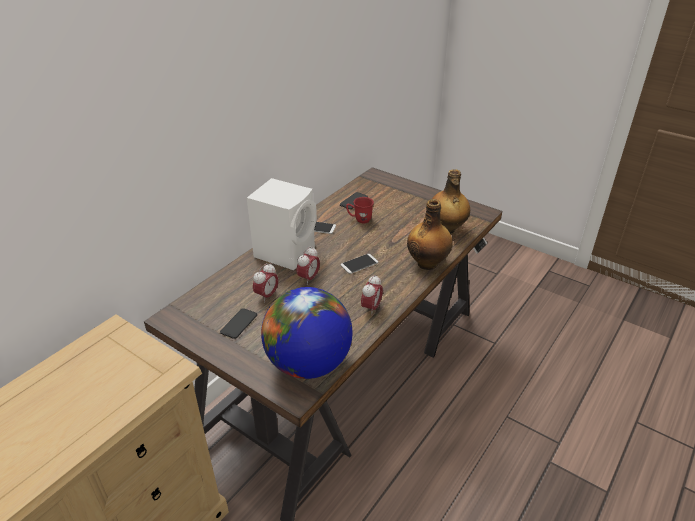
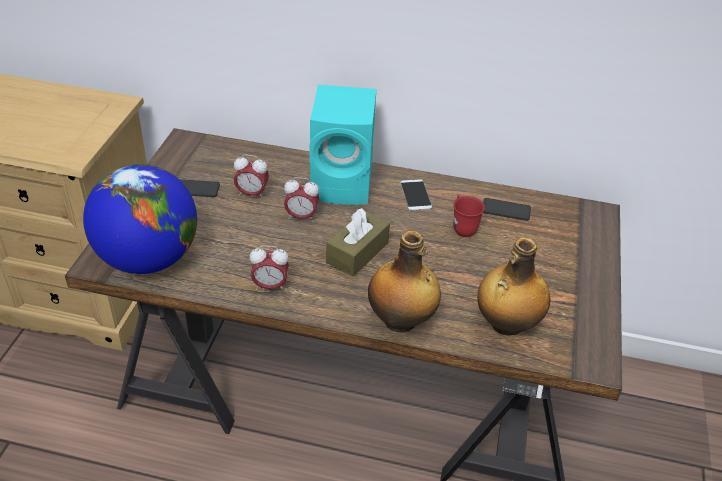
camera: 65 degrees right, 5 degrees up
(286, 252) = (344, 184): white speaker -> turquoise speaker
(359, 264) = (357, 252): phone -> brown tissue box

